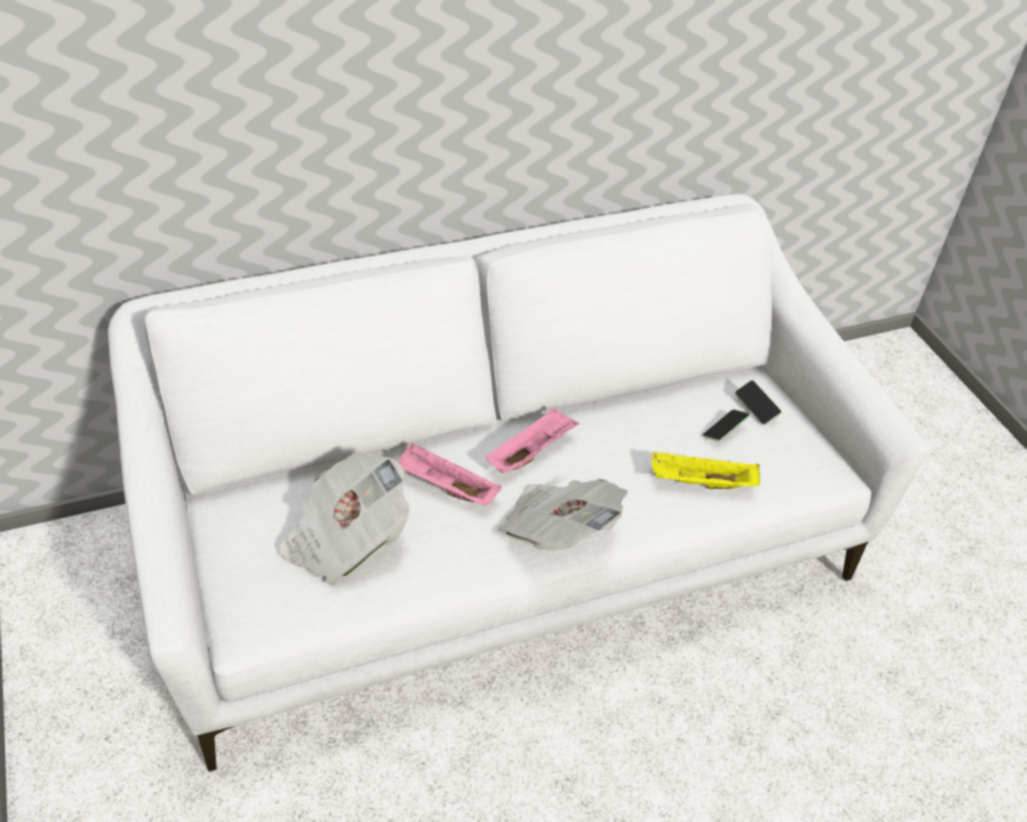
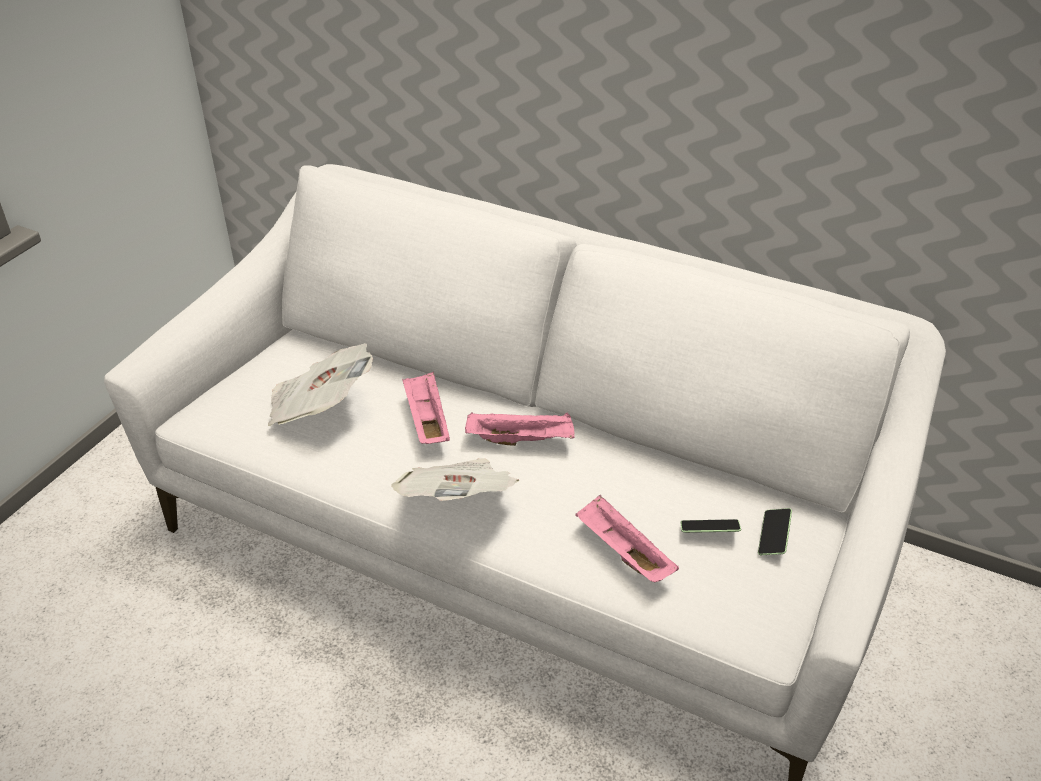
camera: 50 degrees right, 5 degrees down
(700, 483) = (622, 553): yellow tray -> pink tray

